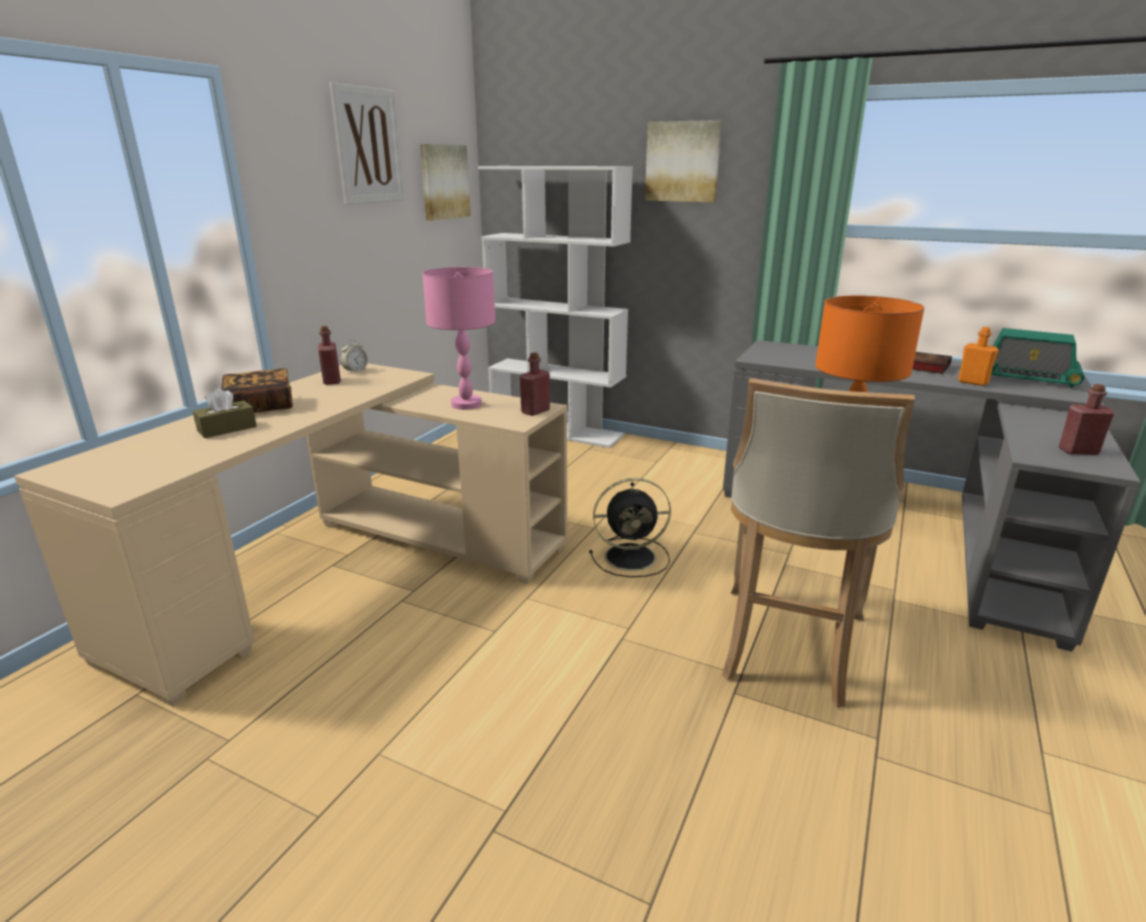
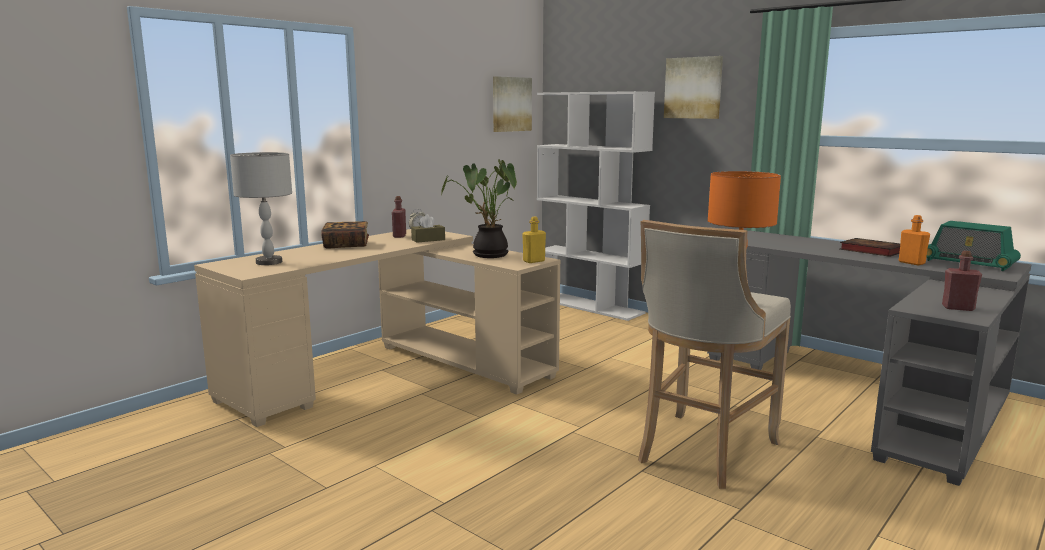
camera: 15 degrees right, 10 degrees down
(147, 457) = (268, 262): none -> grey table lamp
(227, 429) = (320, 253): brown tissue box -> brown tissue box (428, 240)
(368, 146) = (451, 77): picture -> none
(466, 405) = (487, 255): pink table lamp -> potted plant
(535, 411) = (534, 261): red bottle -> yellow bottle
(632, 557) = (607, 388): black fan -> none

